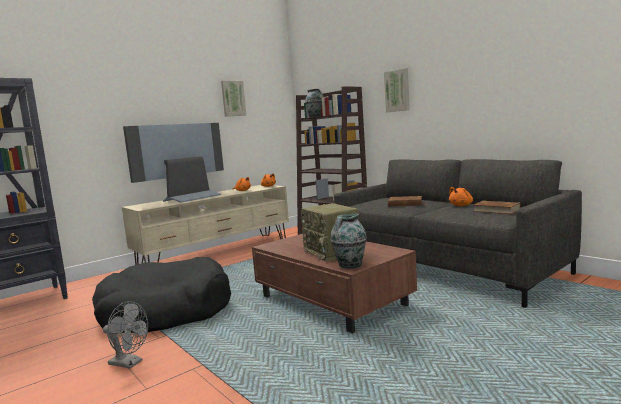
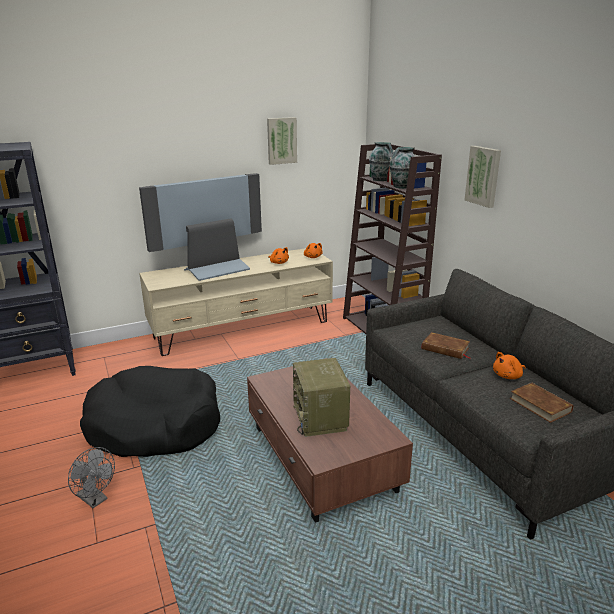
camera: 15 degrees right, 15 degrees up
(349, 265) = (323, 454): vase -> vase (401, 187)

